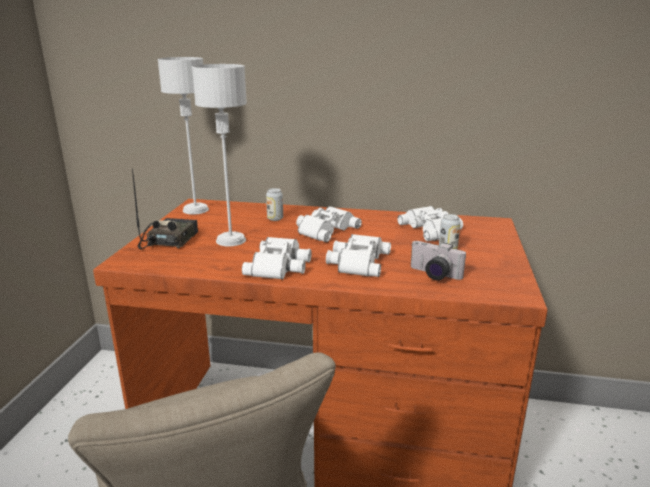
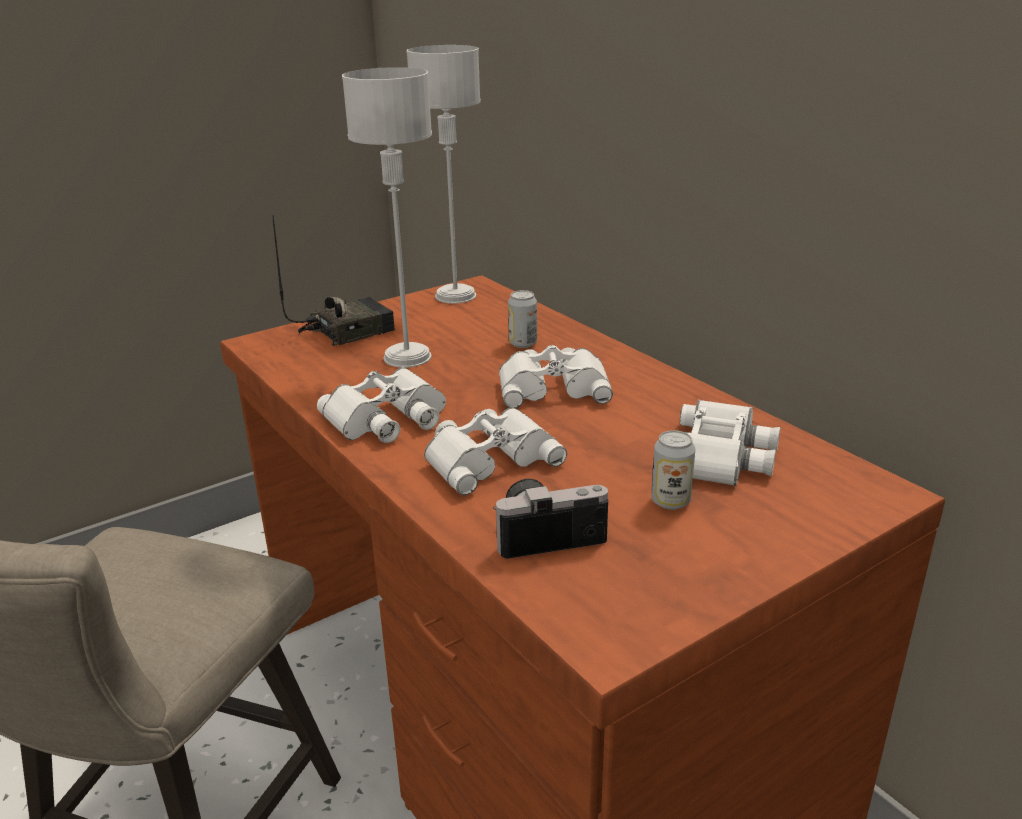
camera: 45 degrees right, 5 degrees up
(433, 275) = (547, 533): camera -> camera turned 90 degrees clockwise

